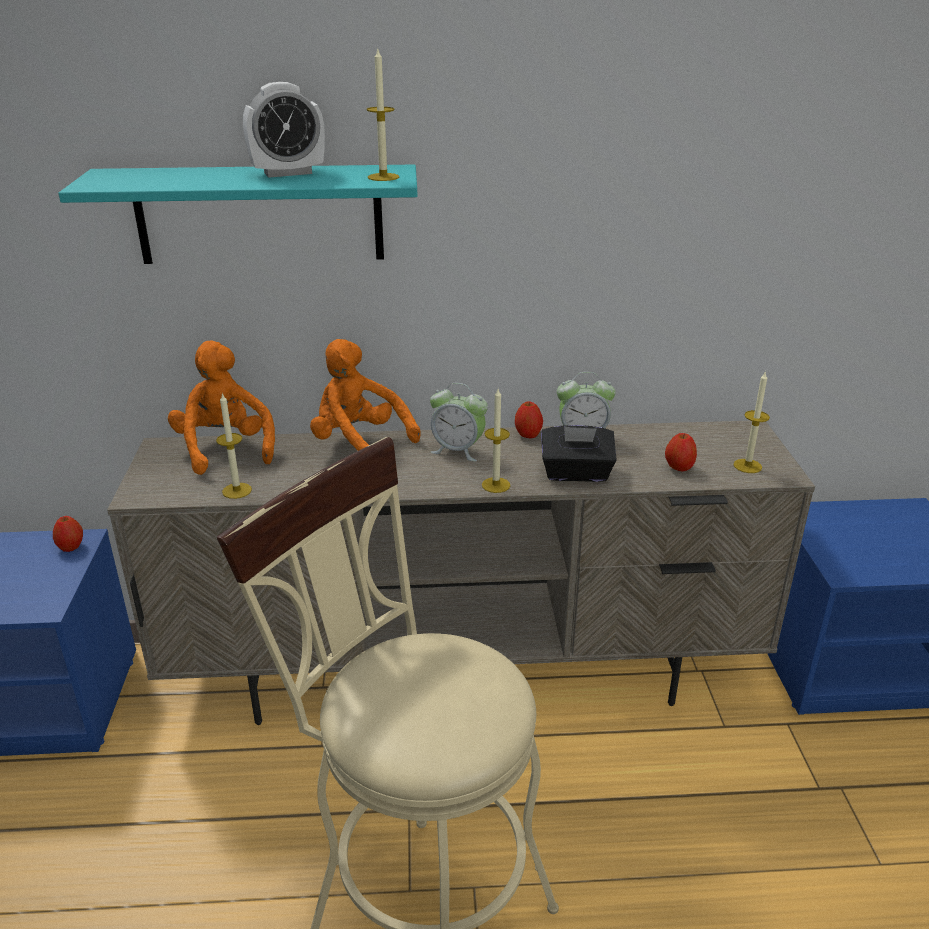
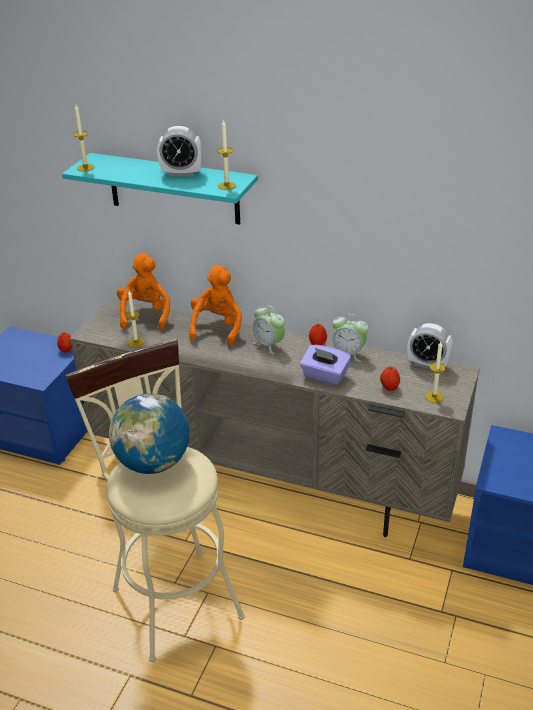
camera: 25 degrees right, 5 degrees up
(359, 444) = (217, 328): orange plush toy -> orange plush toy turned 45 degrees clockwise
(400, 677) = (153, 463): none -> globe
(496, 485) = (273, 372): candle -> candle (85, 167)
(576, 473) = (324, 376): black tissue box -> purple tissue box
(699, 429) = (427, 364): none -> alarm clock

